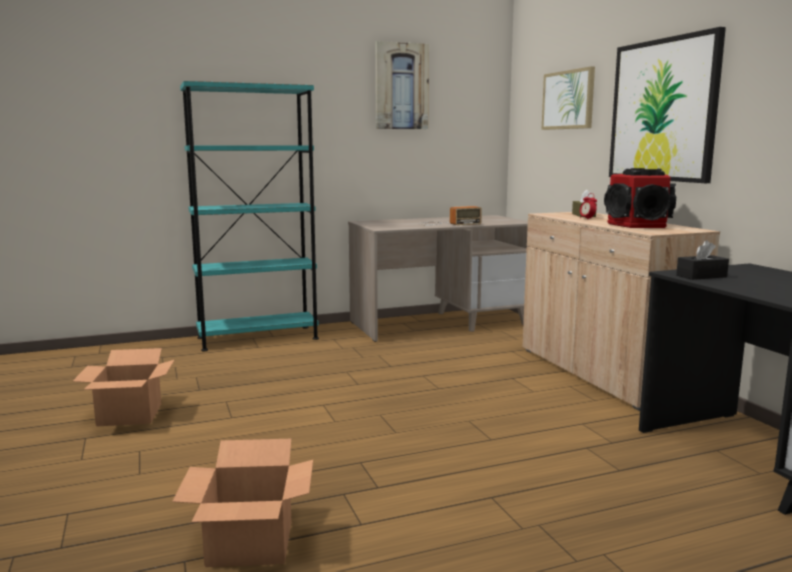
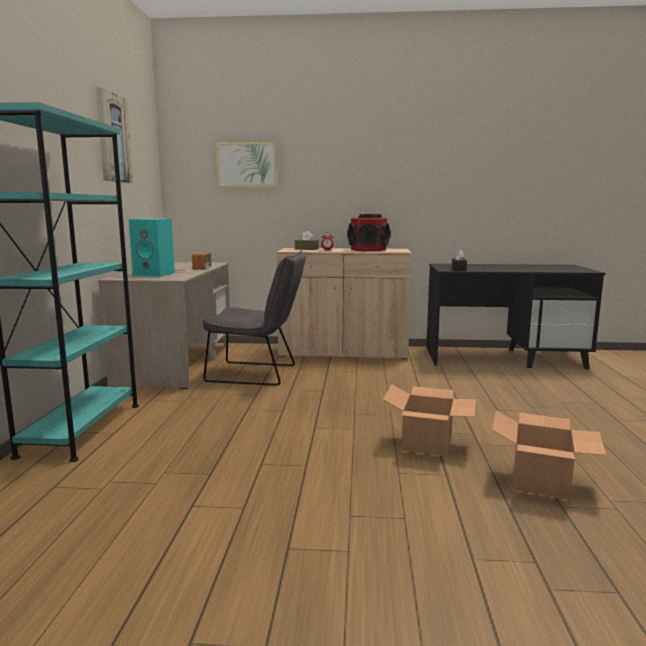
camera: 65 degrees left, 0 degrees up
(131, 414) = (243, 516): cardboard box -> cardboard box (426, 443)
(400, 223) = (155, 274): none -> turquoise speaker
(452, 354) = (258, 374): none -> grey chair
(663, 110) = (349, 177): picture -> none

